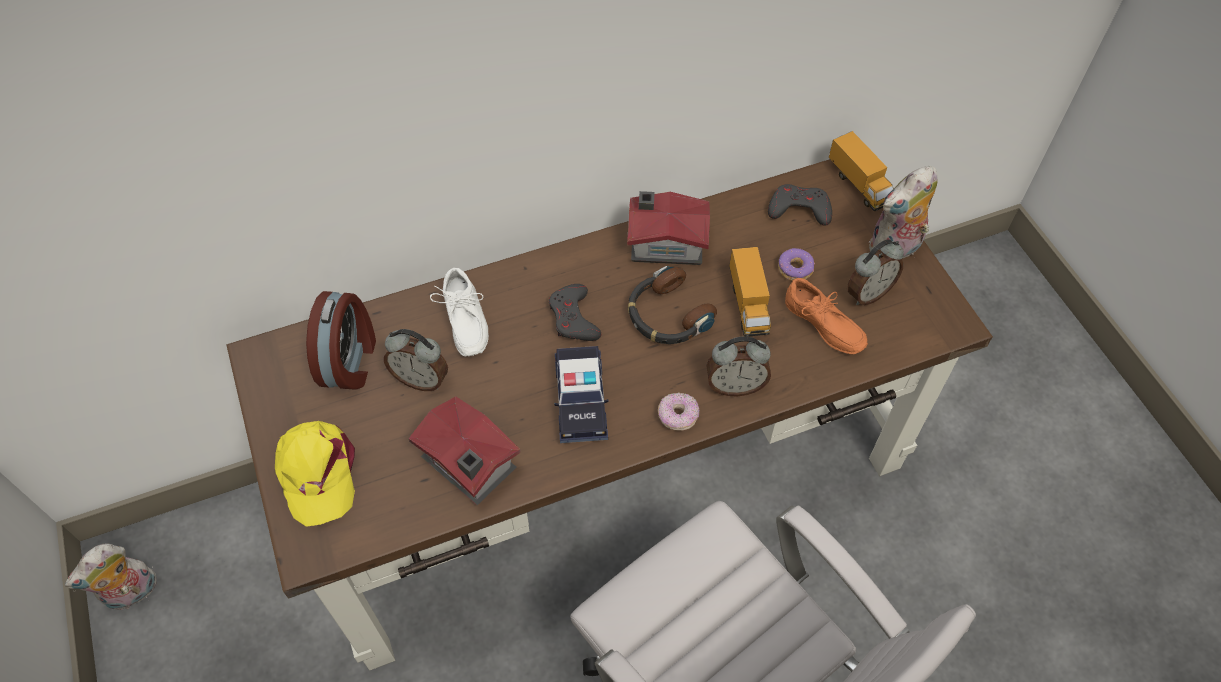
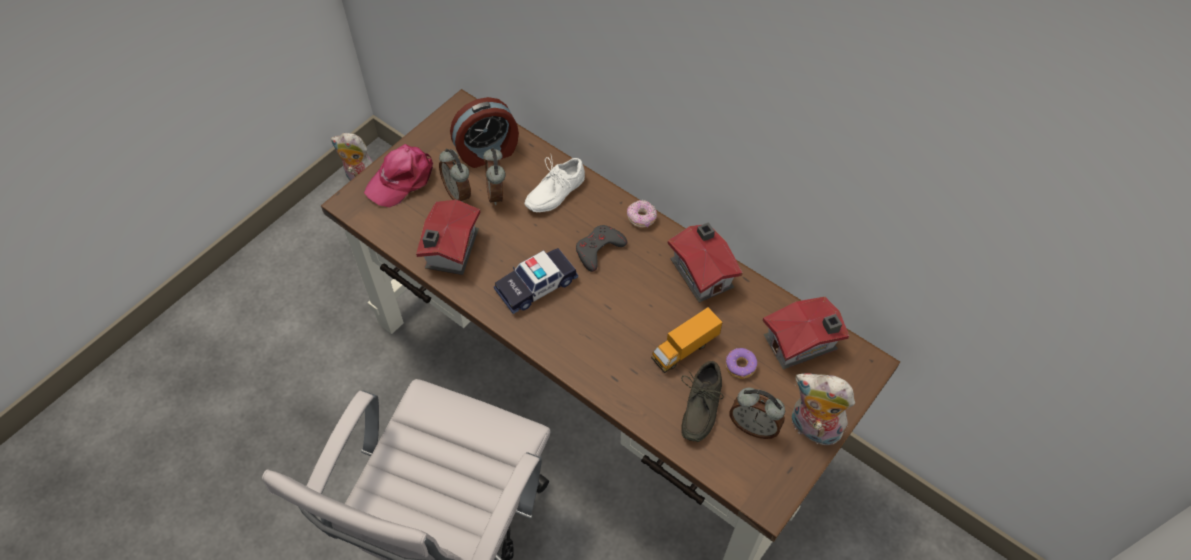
camera: 60 degrees right, 0 degrees up
(317, 473) = (402, 179): yellow cap -> pink cap
(667, 315) = (639, 303): headphones -> none
(677, 416) = (559, 348): donut -> donut (641, 218)
(735, 385) = (607, 371): alarm clock -> alarm clock (458, 193)
(799, 209) = (802, 344): grey game controller -> toy house
(821, 327) = (698, 407): orange shoe -> grey shoe
(859, 185) = (861, 376): toy truck -> none

